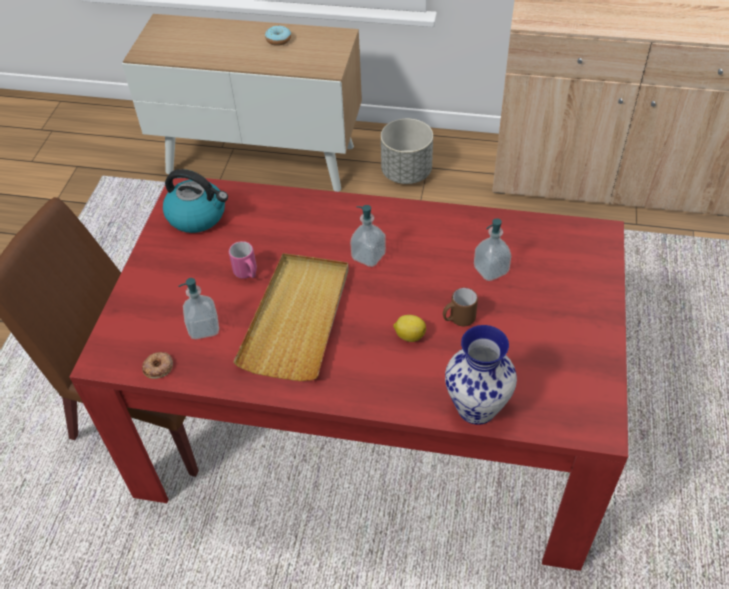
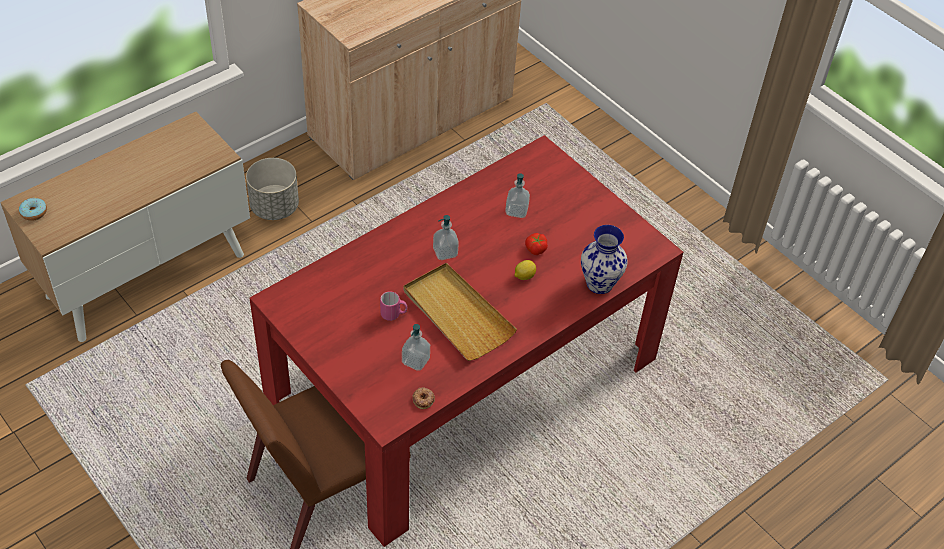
camera: 55 degrees left, 0 degrees up
(198, 216) = (311, 307): kettle -> none
(278, 40) = (147, 157): donut -> donut (34, 212)
(458, 319) = (535, 249): brown mug -> tomato

